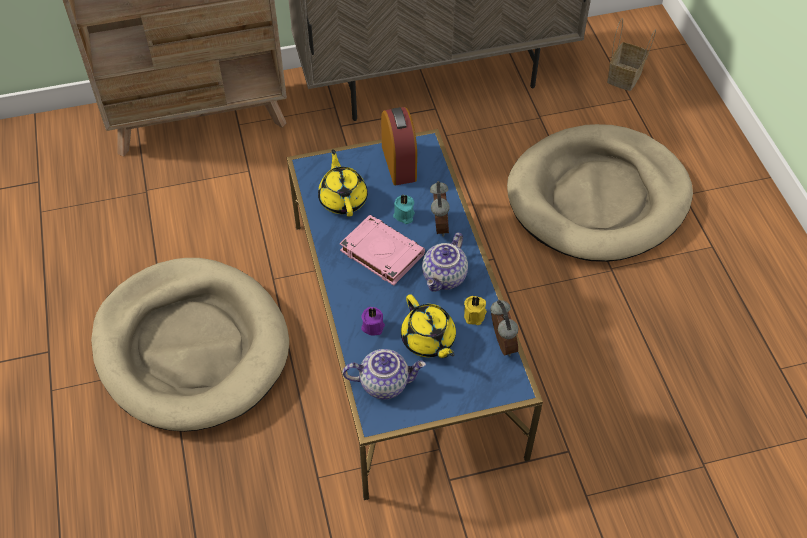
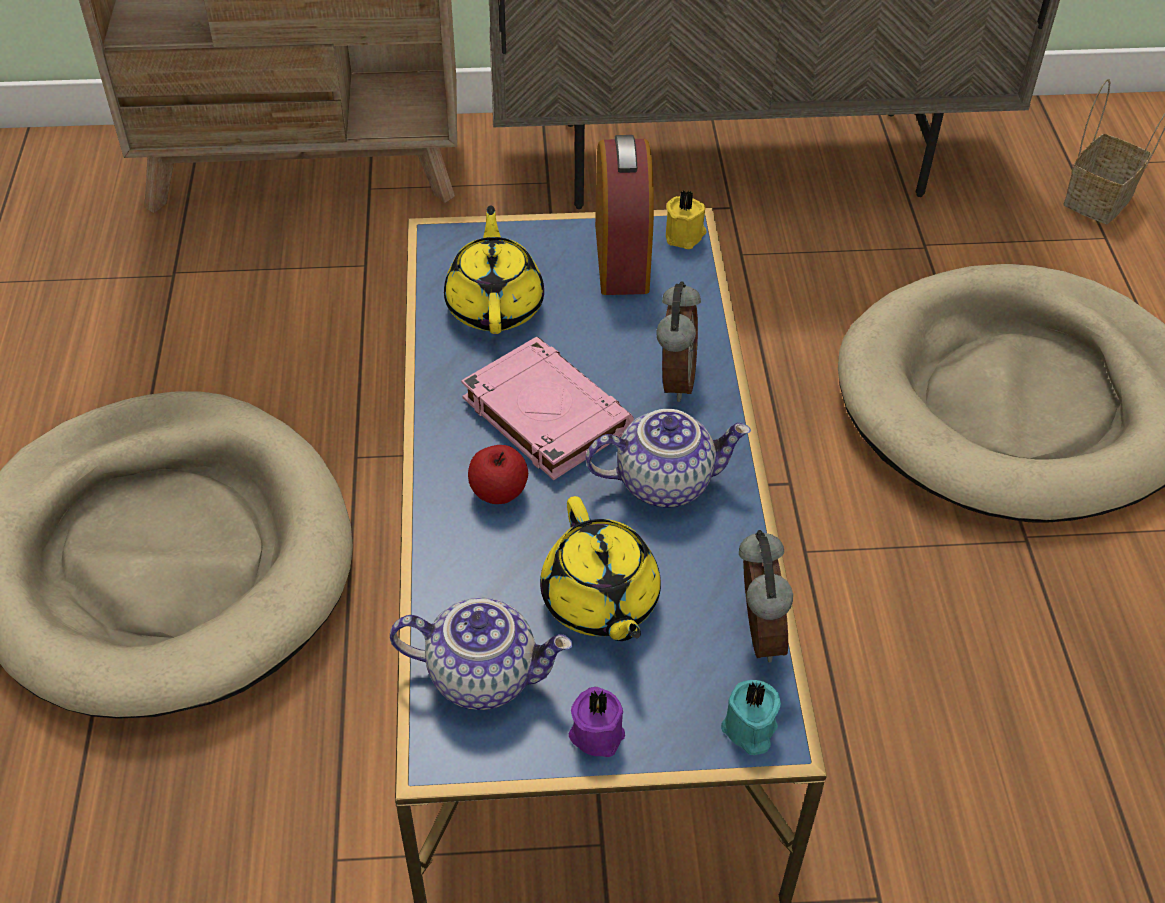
camera: 10 degrees right, 5 degrees down
(369, 295) = (499, 492): none -> apple
(372, 326) = (489, 553): purple candle -> purple candle (597, 732)
(404, 216) = (608, 352): turquoise candle -> turquoise candle (749, 730)
(445, 277) = (665, 481): teapot -> teapot turned 135 degrees counterclockwise
(475, 315) = (712, 566): yellow candle -> yellow candle (685, 235)

